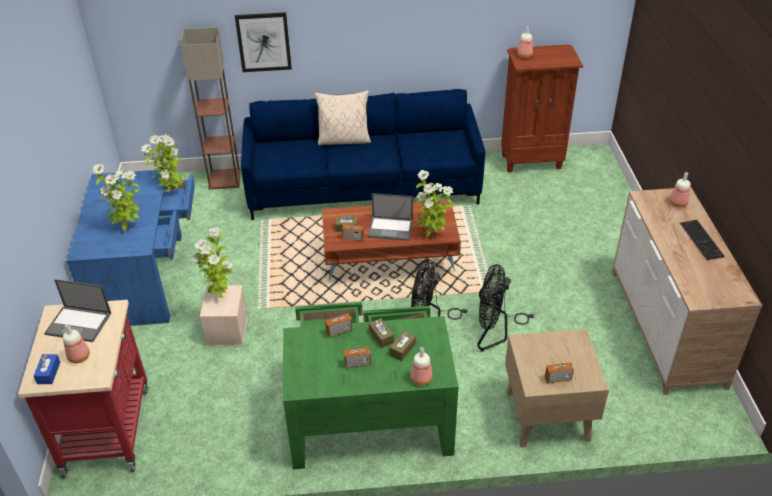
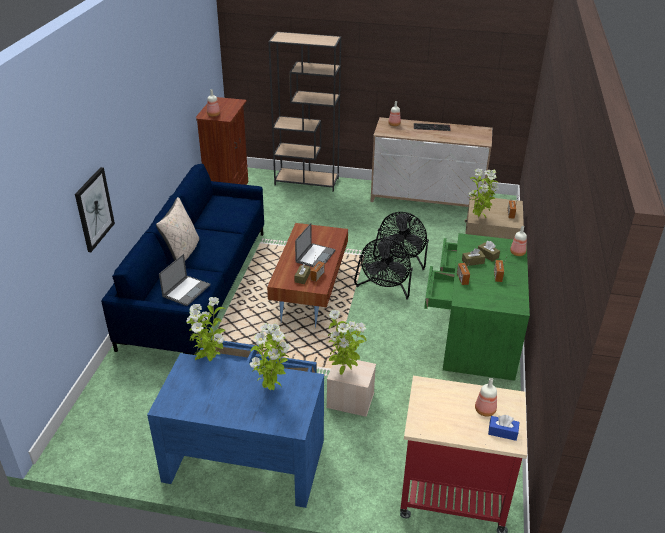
camera: 75 degrees left, 5 degrees down
(79, 323) = (439, 409): laptop -> laptop (186, 290)
(225, 179) = (114, 375): floor lamp -> none
(431, 234) = (333, 239): potted plant -> potted plant (479, 218)
(618, 209) = (307, 181): none -> bookcase

